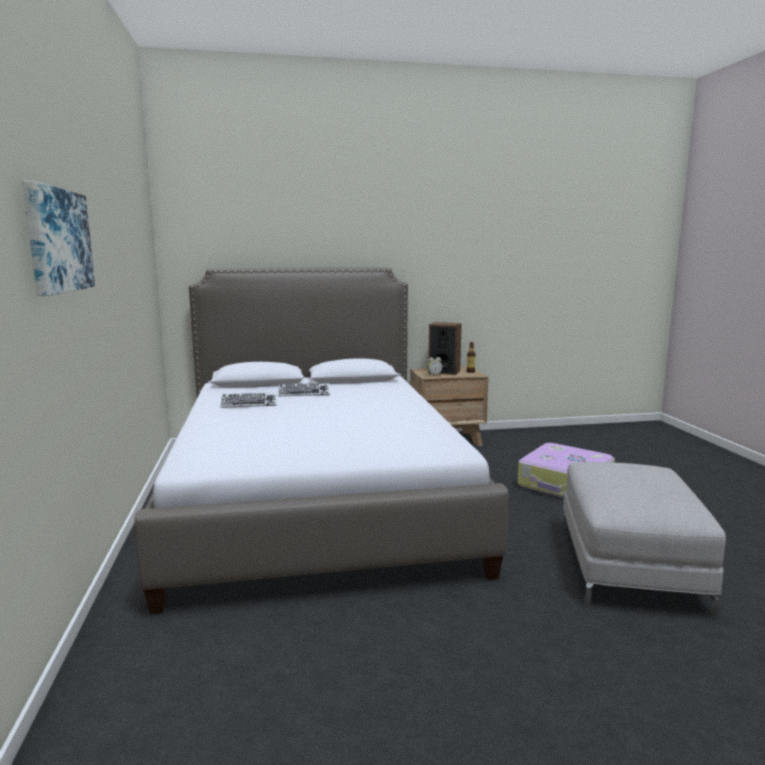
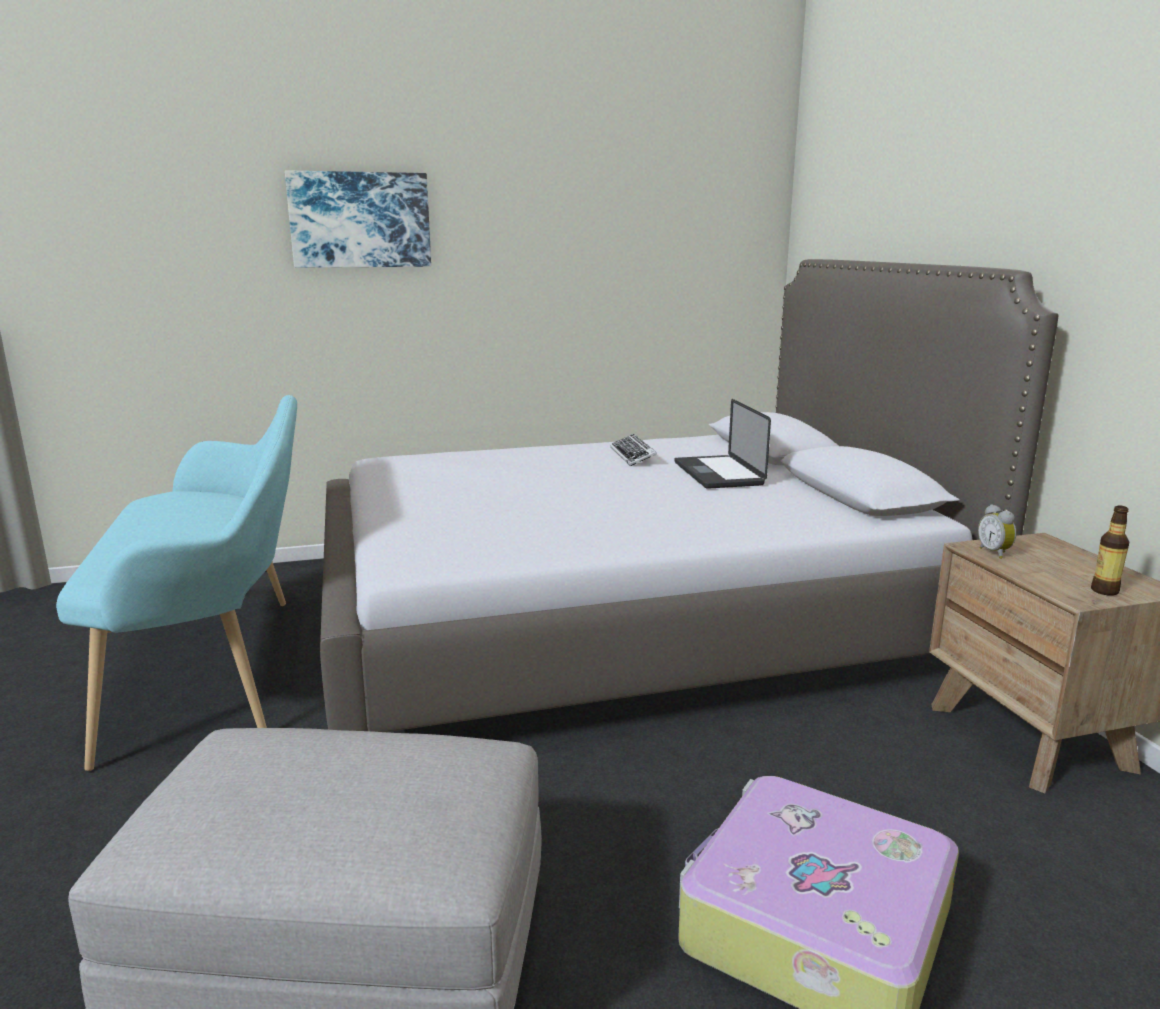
camera: 85 degrees right, 5 degrees up
(304, 393) = (718, 474): keyboard -> laptop
(344, 658) = (220, 668): none -> turquoise bench
(444, 371) = (1057, 562): speaker -> none

